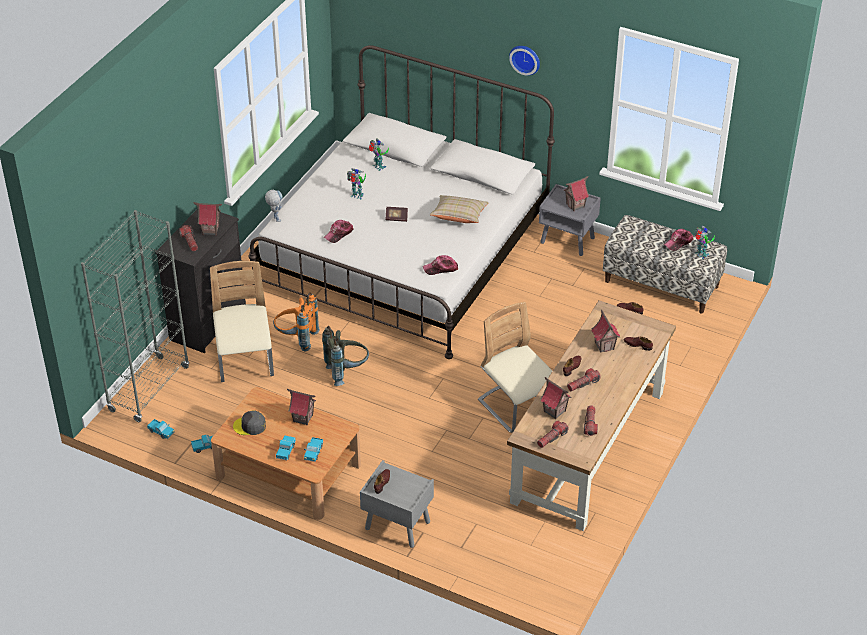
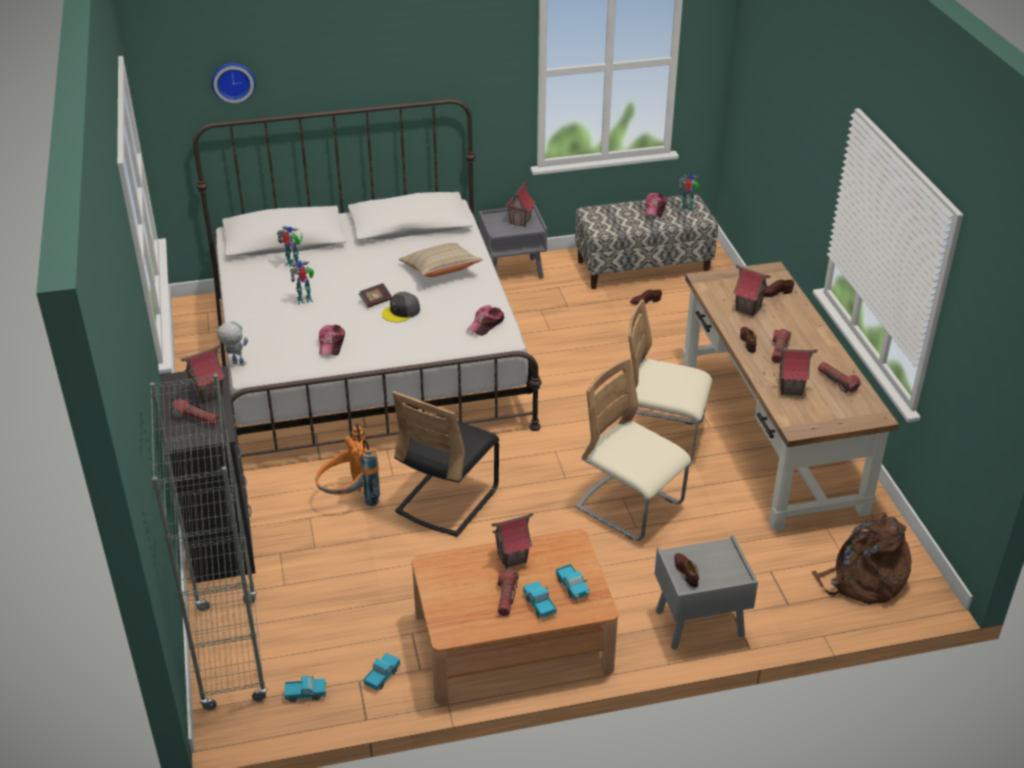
camera: 40 degrees left, 5 degrees down
(245, 362) = (318, 555): beige chair -> beige chair (629, 507)
(250, 426) = (462, 603): grey cap -> grey cap (401, 312)
(347, 371) = (447, 500): grey backpack -> black chair
(523, 563) = (862, 580): none -> brown backpack
(525, 58) = (422, 61): wall clock -> wall clock (233, 81)
(552, 438) = (824, 414): flashlight -> flashlight (506, 597)

